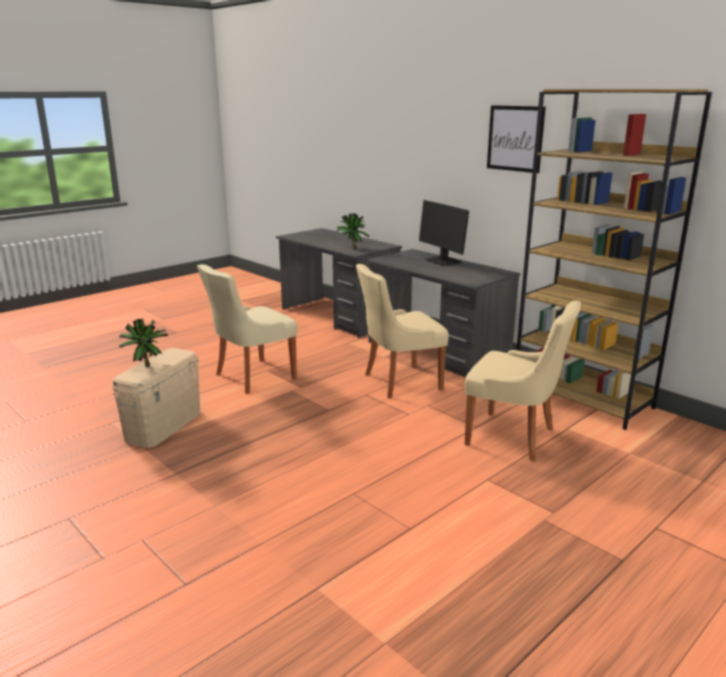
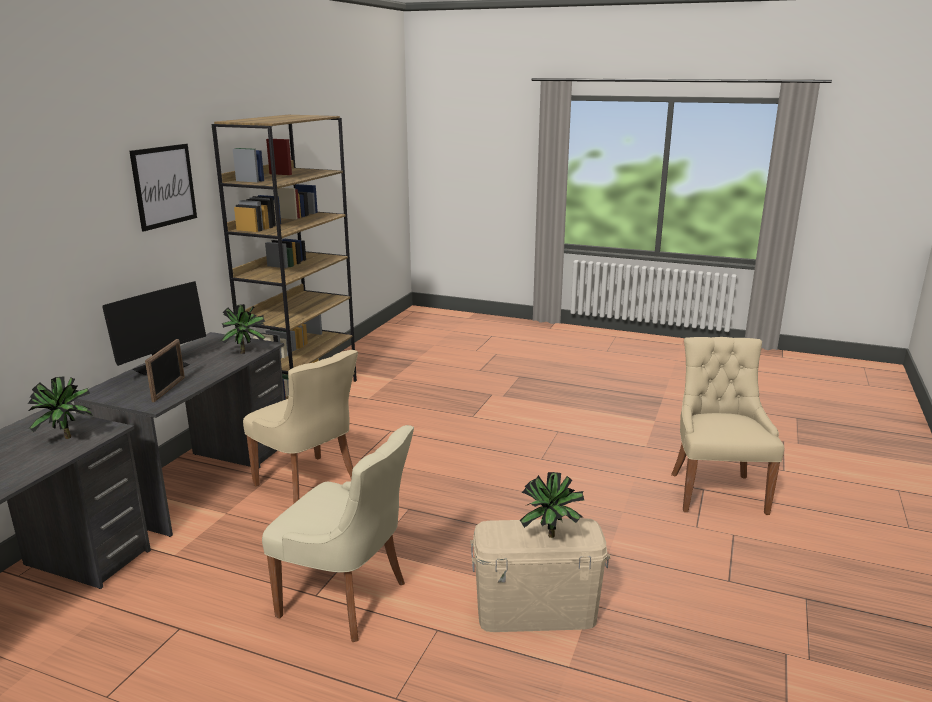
camera: 115 degrees left, 0 degrees up
(401, 262) = (169, 389): none -> picture frame
(459, 277) = (246, 352): none -> potted plant
(513, 437) = (399, 415): beige chair -> beige chair (716, 491)

